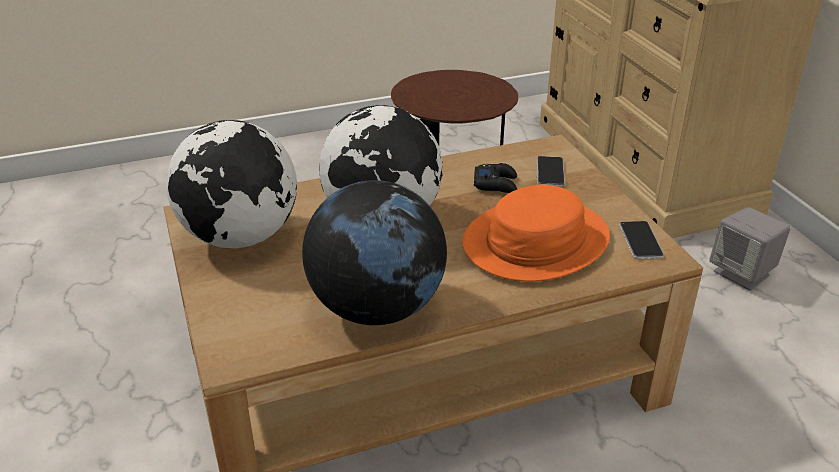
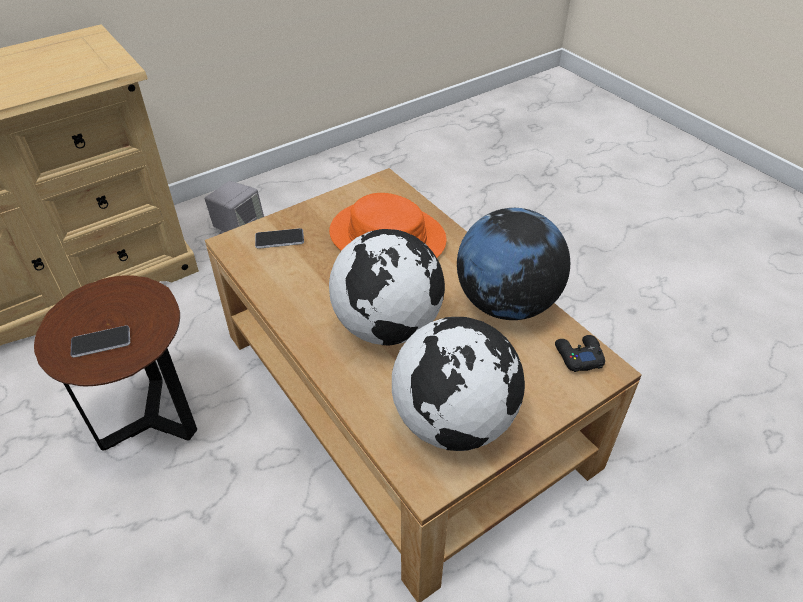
camera: 105 degrees left, 10 degrees up
(496, 184) = (307, 267): black game controller -> black game controller (578, 356)
(640, 241) = (368, 191): phone -> phone (101, 342)

